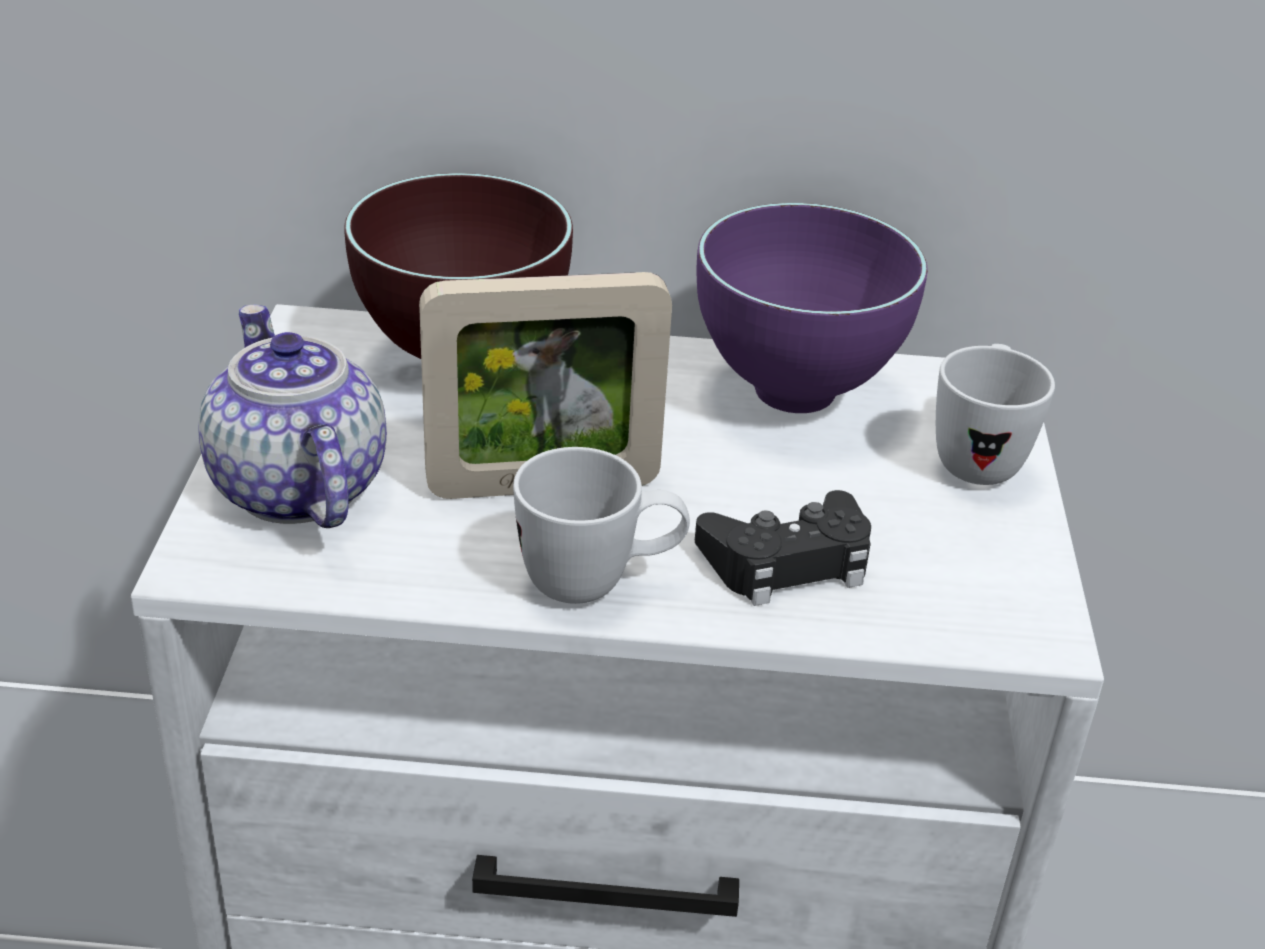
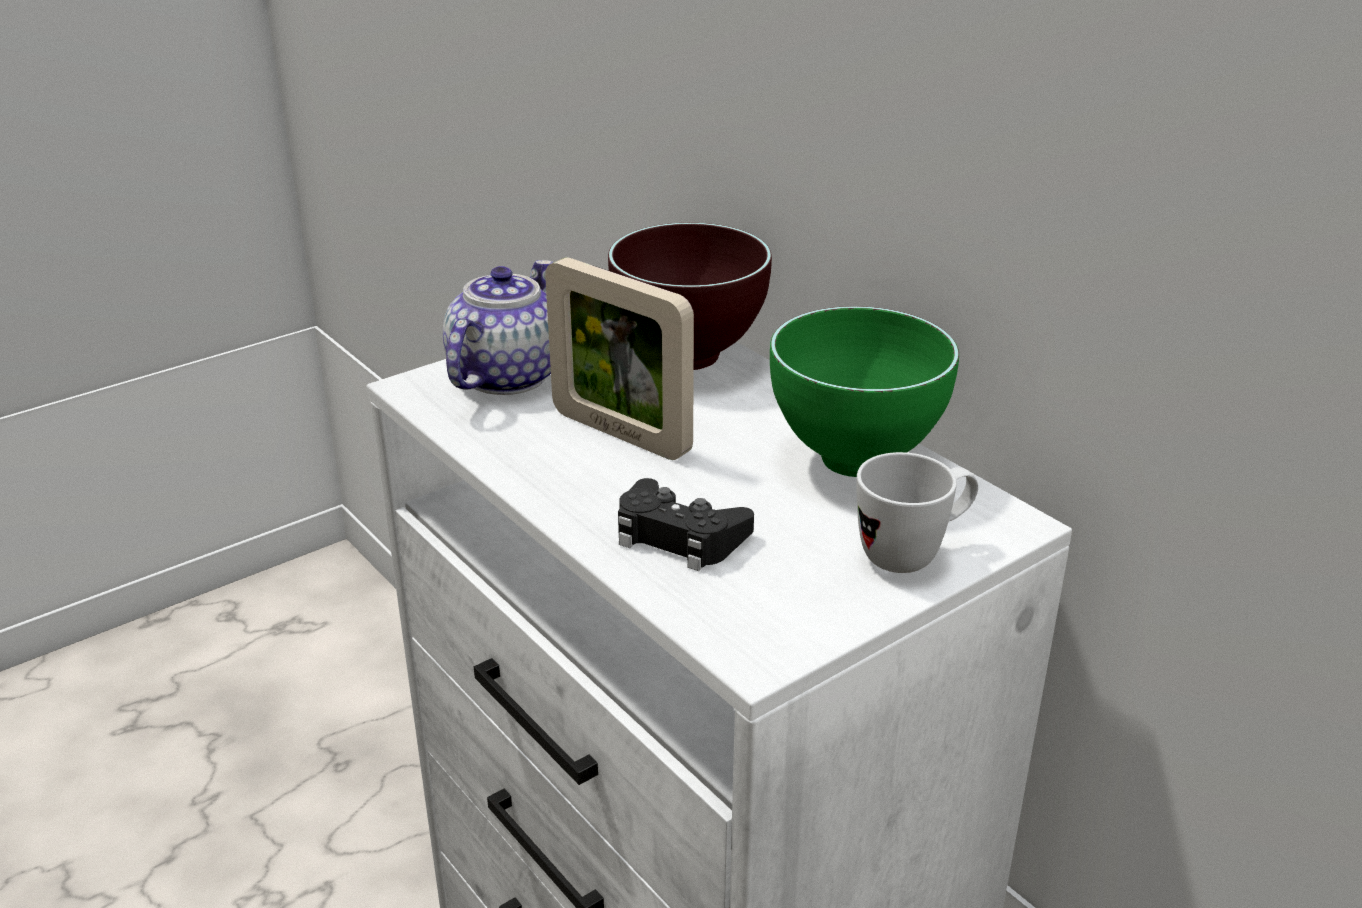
camera: 50 degrees right, 5 degrees down
(598, 583) = (562, 489): white mug -> none
(789, 393) = (853, 460): purple bowl -> green bowl

